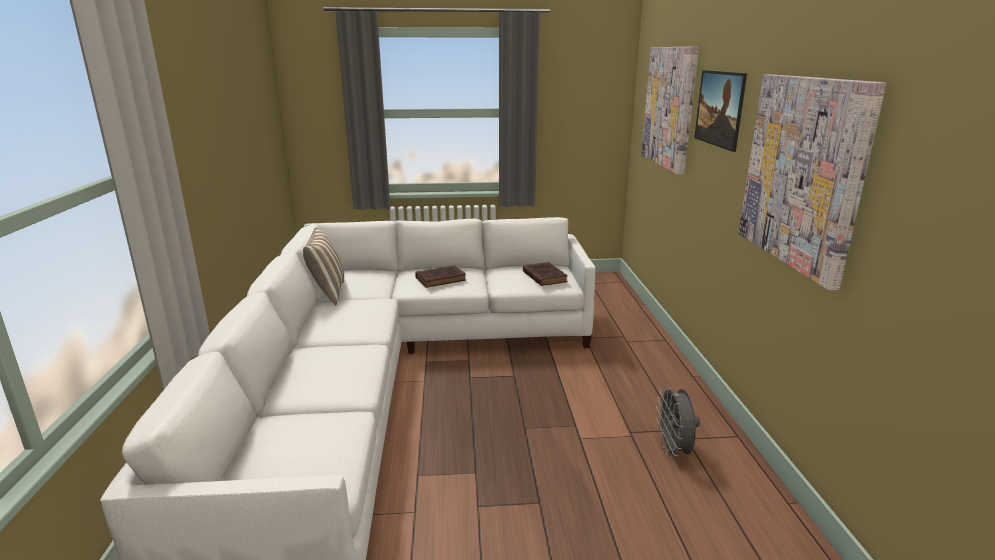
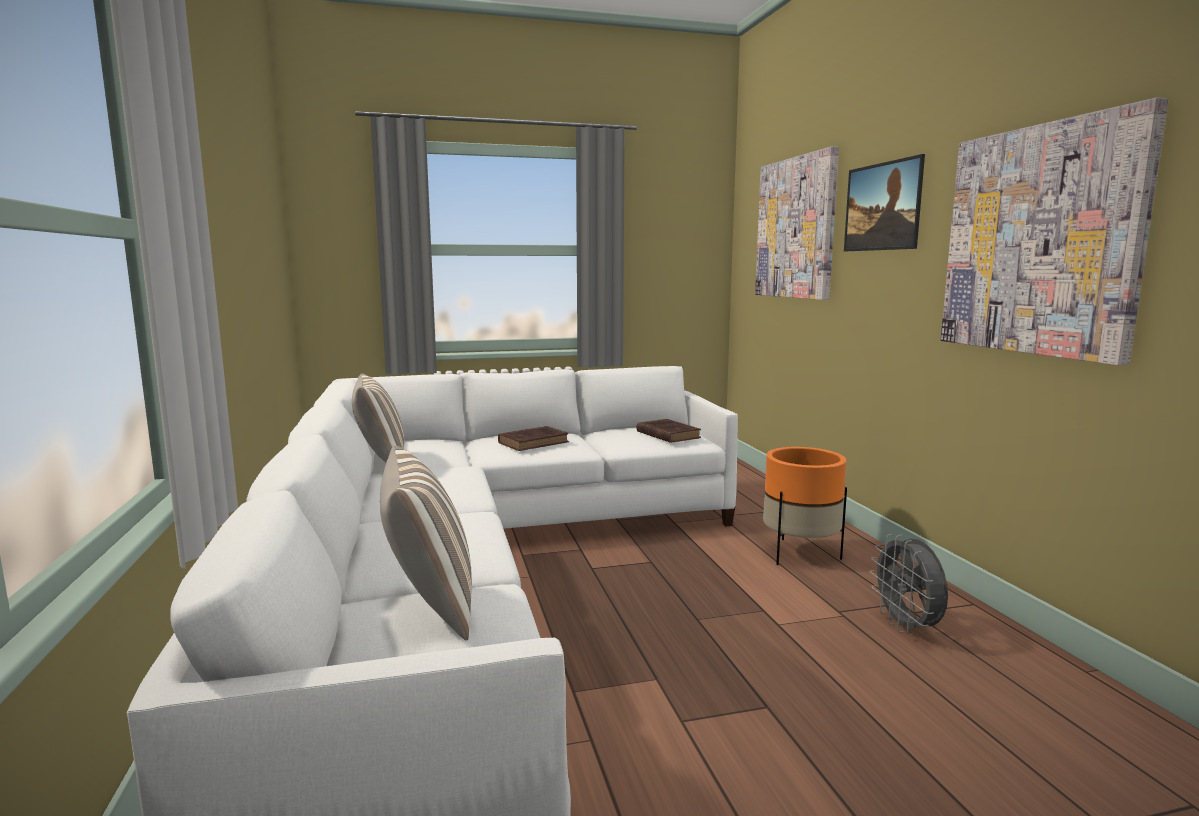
camera: 10 degrees left, 10 degrees down
(305, 427) = (429, 606): none -> pillow
(628, 378) = (800, 554): none -> orange planter

